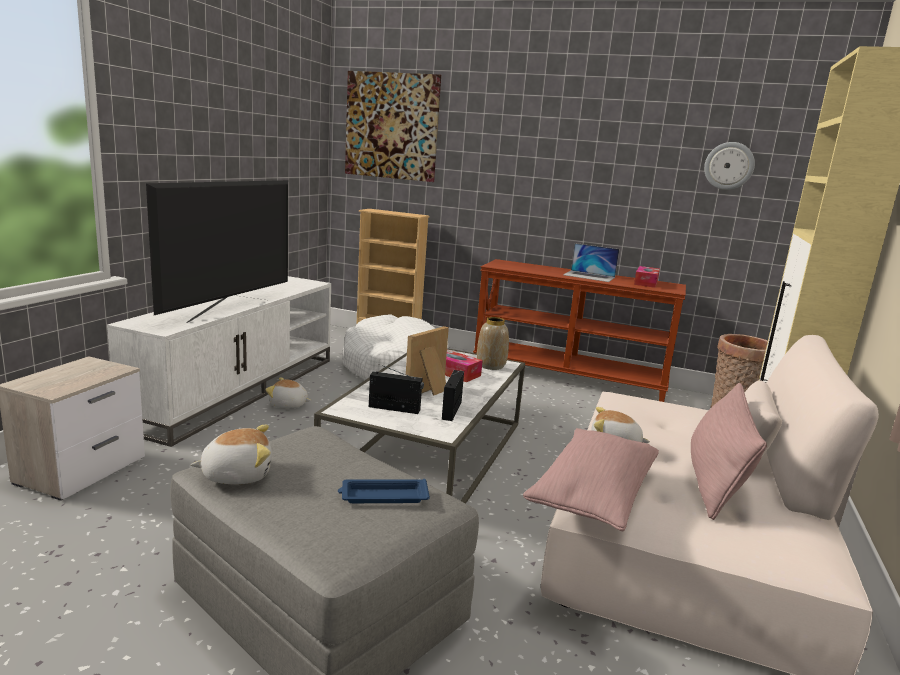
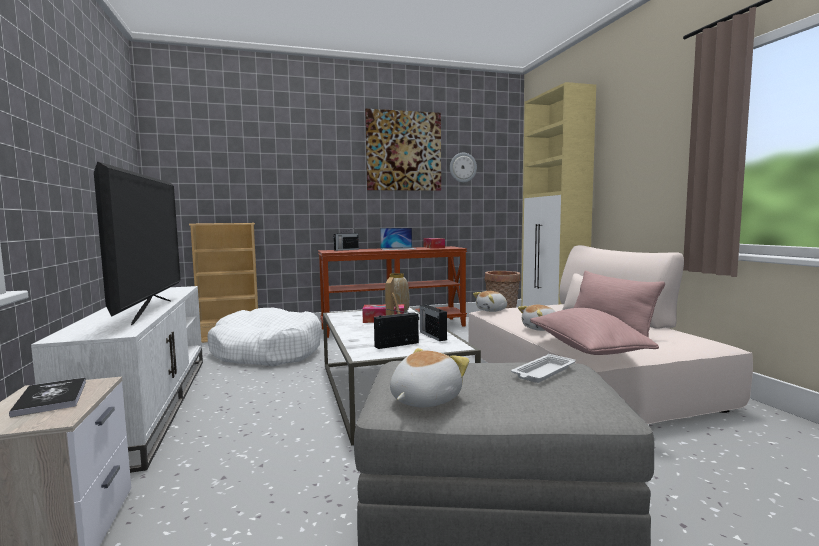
camera: 35 degrees left, 10 degrees down
(80, 372) = (51, 398): none -> book
(288, 405) = (218, 400): plush toy -> plush toy (492, 310)
(383, 496) = (543, 373): blue tray -> white tray
(391, 126) = (206, 151): picture -> picture (403, 151)
(524, 265) = (346, 250): none -> radio

